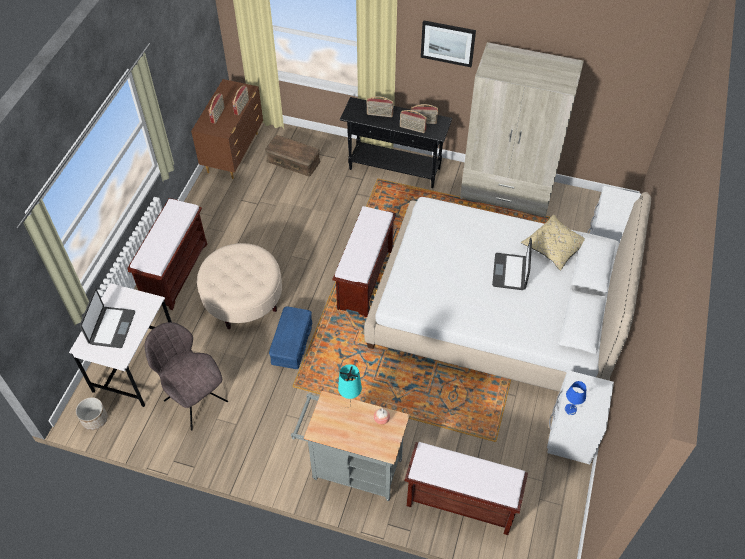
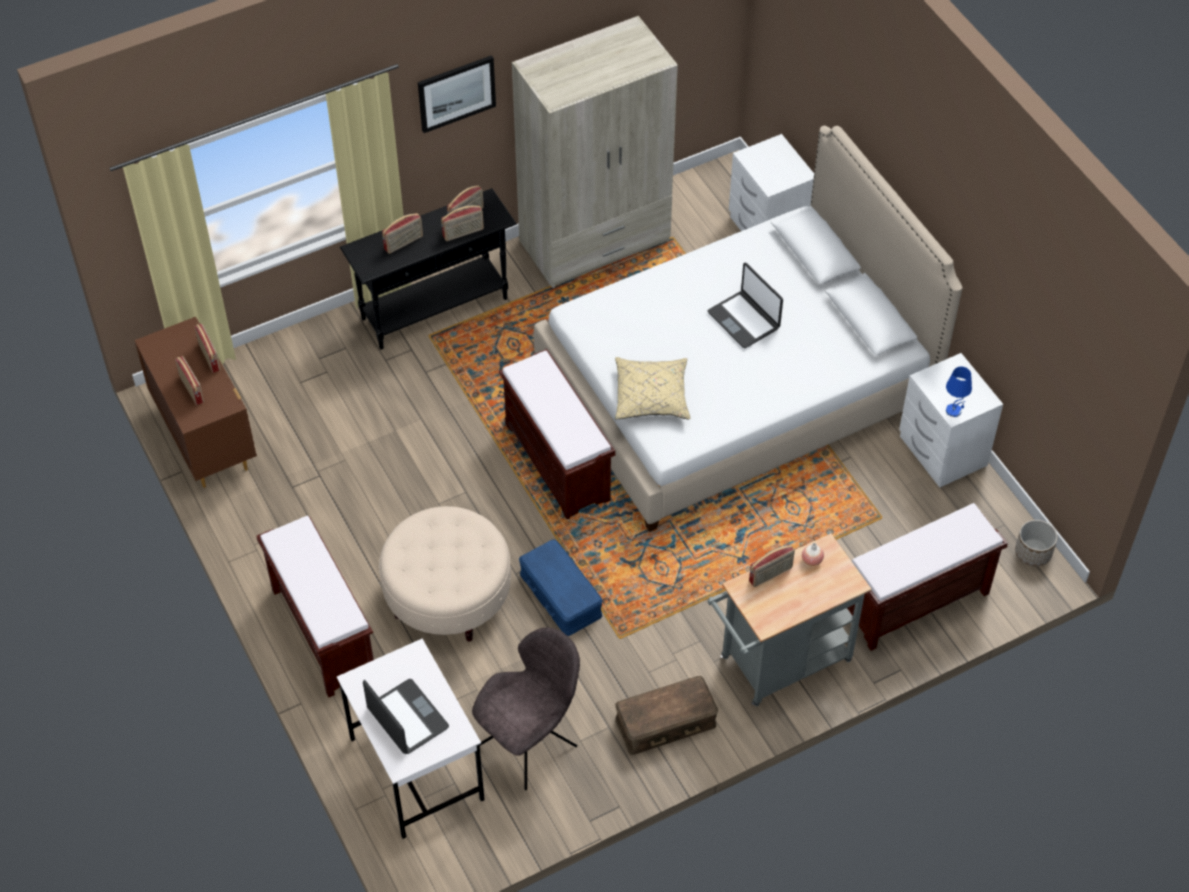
camera: 45 degrees left, 0 degrees up
(94, 419) = (445, 861): planter -> planter (1032, 553)
(194, 399) = (530, 743): grey chair -> grey chair turned 135 degrees clockwise
(293, 161) = (297, 391): brown storage box -> brown storage box (666, 723)
(351, 408) = (771, 575): turquoise table lamp -> radio
(555, 247) = (756, 259): beige pillow -> beige pillow (651, 396)

